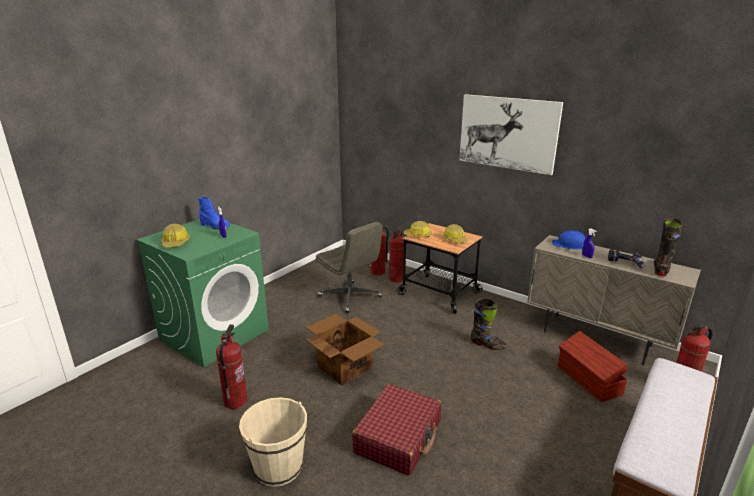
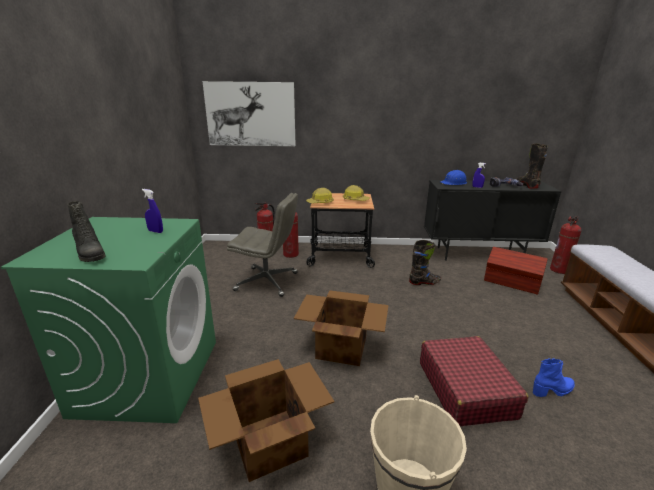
camera: 35 degrees left, 0 degrees up
(175, 243) = (89, 254): hard hat -> black boot
(214, 226) = (123, 225): blue boot -> blue boot (553, 391)
(235, 401) = (268, 443): fire extinguisher -> cardboard box
(507, 133) = (386, 93): picture -> picture (250, 114)
(597, 339) = (479, 254): beige cabinet -> black cabinet

